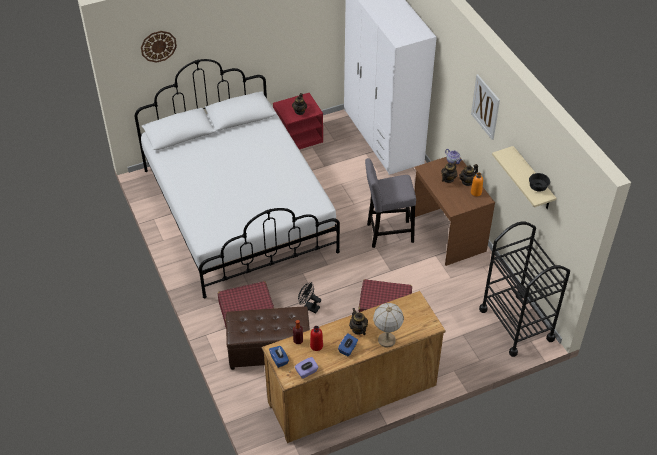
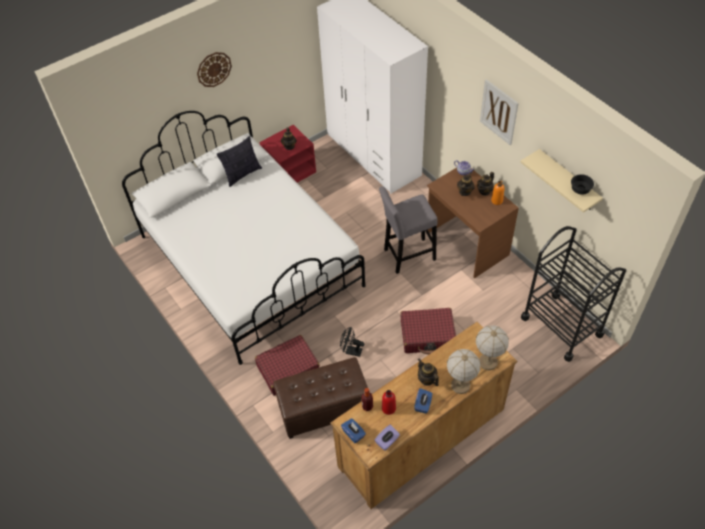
camera: 10 degrees left, 5 degrees up
(158, 46) = (134, 107): wall clock -> wall clock (214, 69)
(247, 127) = (242, 174): none -> pillow
(418, 326) = (488, 362): none -> table lamp

